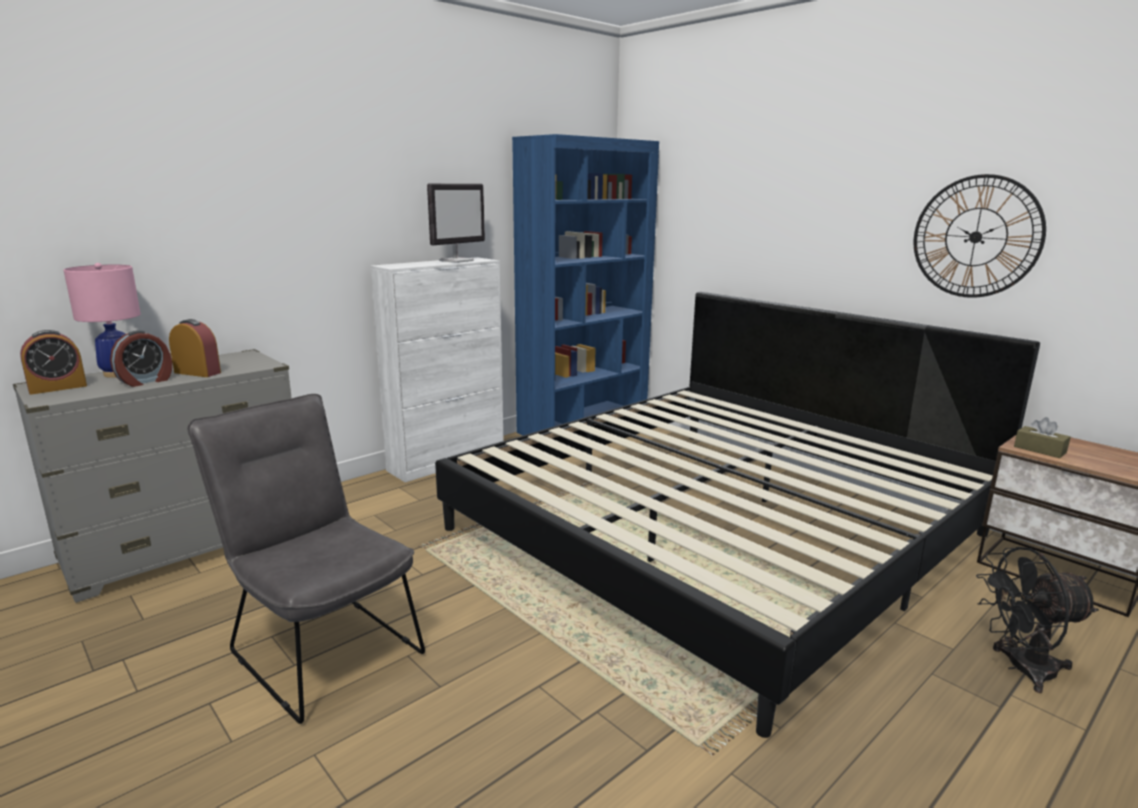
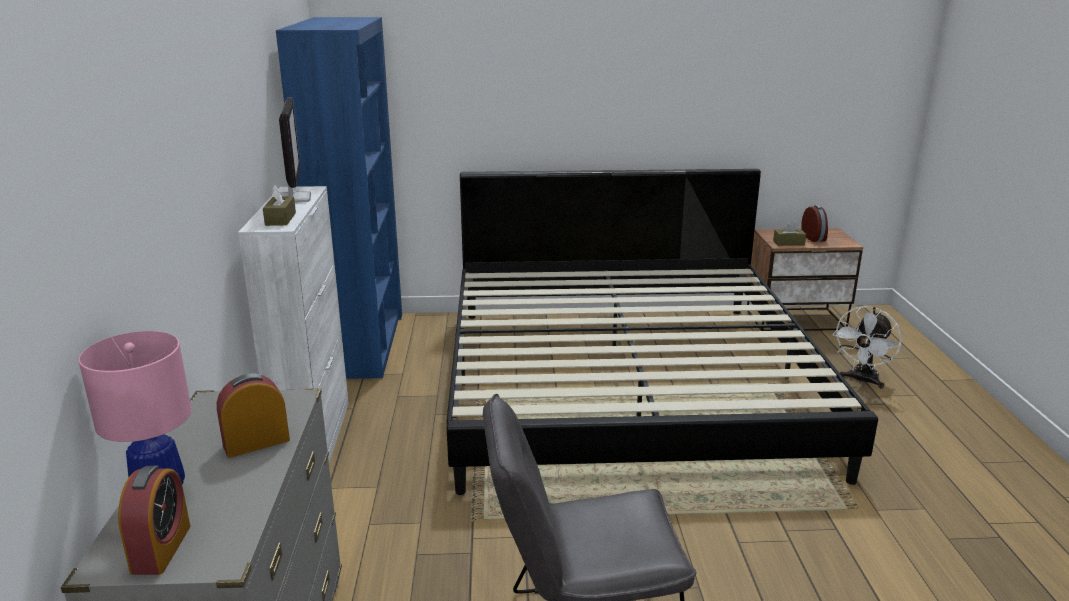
camera: 50 degrees left, 5 degrees up
(146, 381) = (240, 481): alarm clock -> alarm clock (814, 238)
(409, 265) = (280, 219): none -> brown tissue box
(975, 237) = (706, 98): wall clock -> none
(1020, 669) = (861, 380): black fan -> white fan

